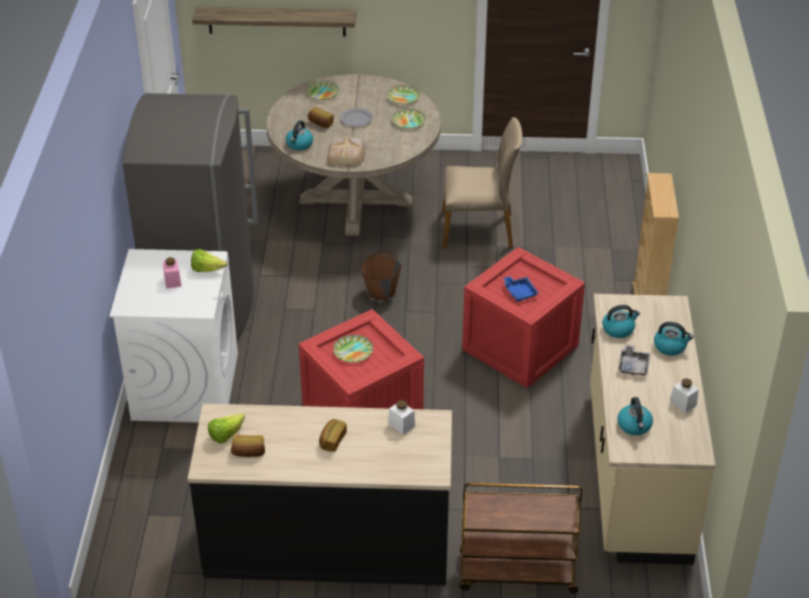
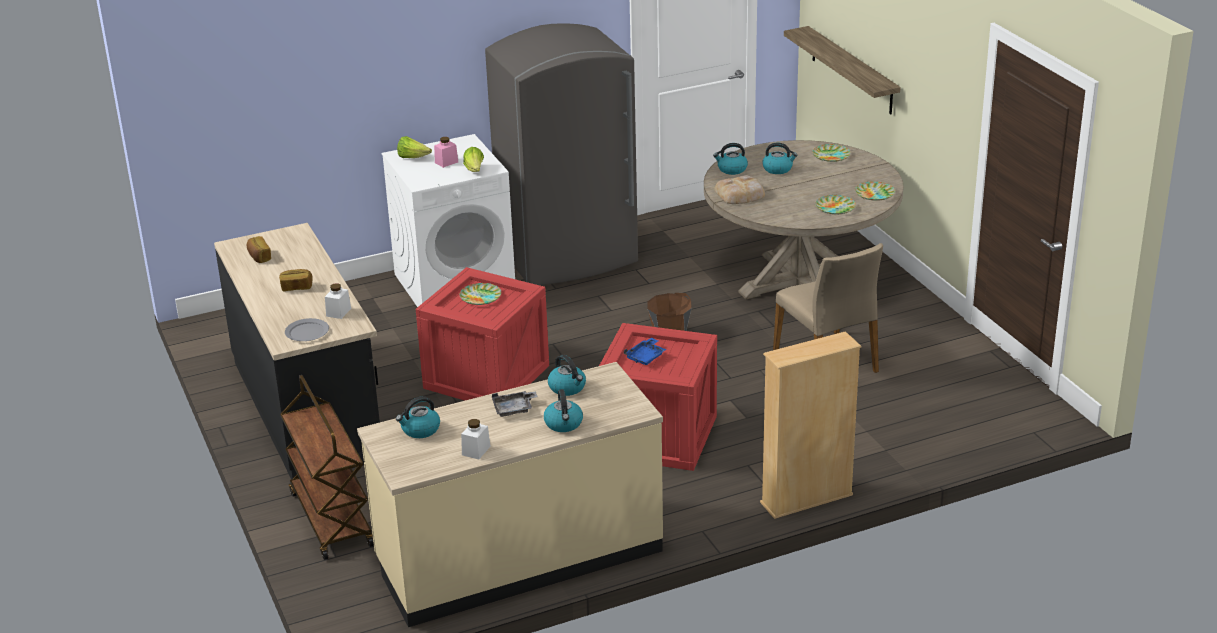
camera: 65 degrees right, 10 degrees down
(226, 435) = (274, 242): lettuce -> lettuce (413, 157)
(320, 123) = (778, 169): bread -> kettle
(356, 119) = (807, 182): grey plate -> grey plate (307, 332)

